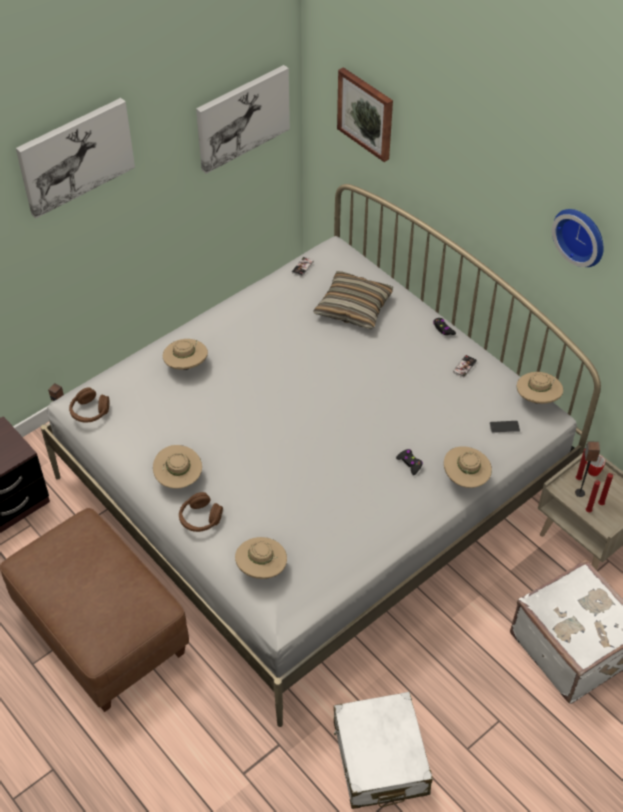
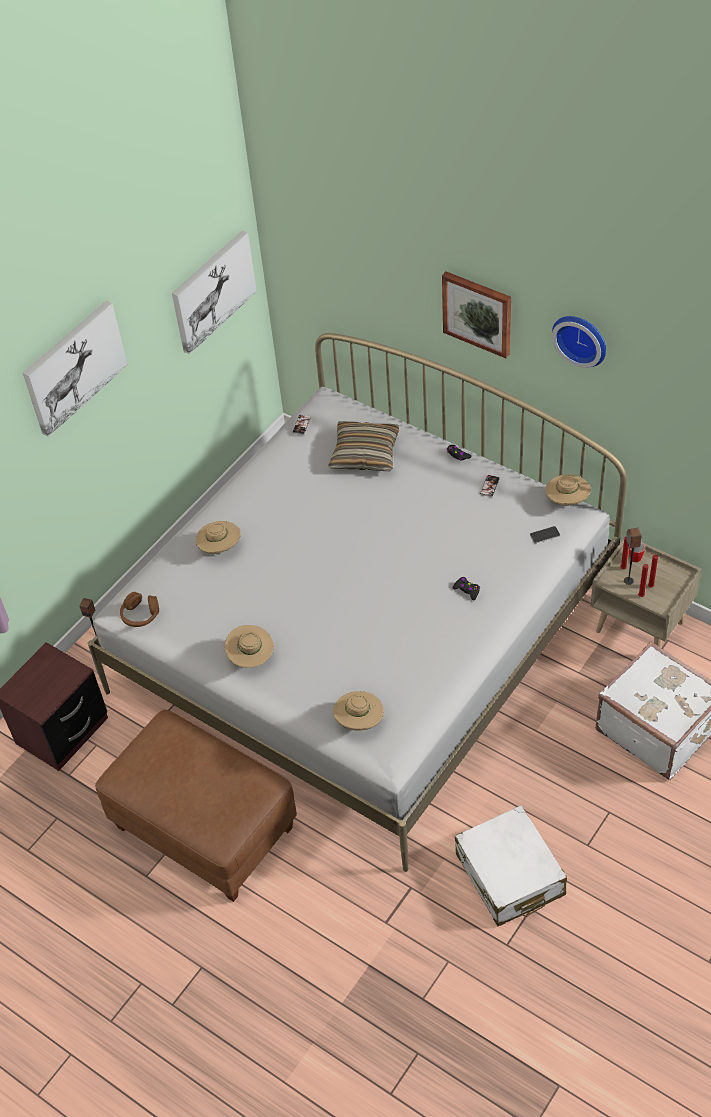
camera: 10 degrees left, 0 degrees up
(200, 518) = (285, 690): brown headphones -> none
(366, 113) = (337, 262): picture -> picture (478, 313)
(465, 478) = (523, 591): beige hat -> none

